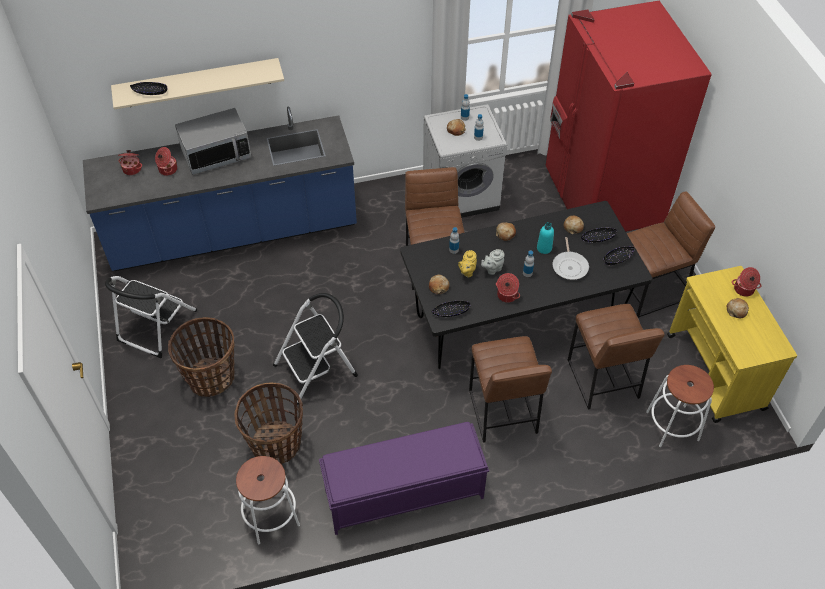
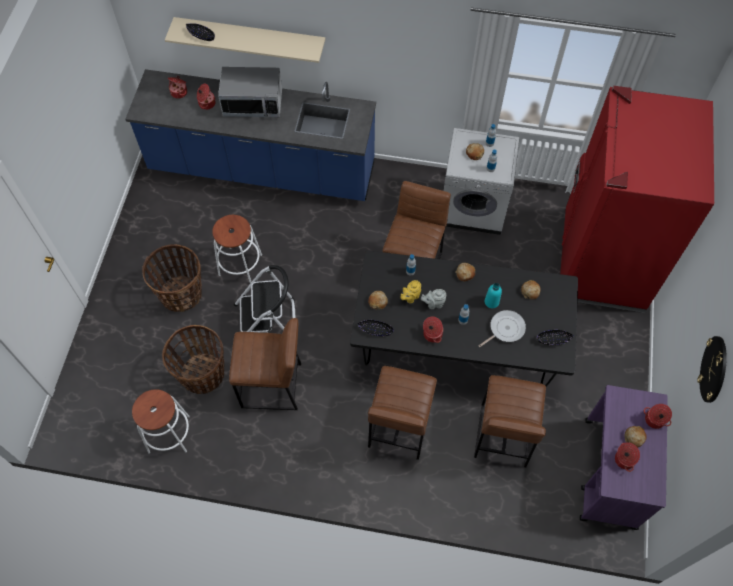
camera: 25 degrees right, 10 degrees up
(155, 327) = (160, 231): step ladder -> none
(402, 494) = (279, 462): purple bench -> none
(570, 266) = (505, 329): frying pan -> frying pan turned 150 degrees counterclockwise
(598, 238) = (546, 312): black bowl -> none
(649, 290) = (594, 368): brown chair -> brown chair (272, 385)
(672, 426) = (540, 506): white stool -> white stool (240, 265)
(715, 372) = (610, 474): yellow cart -> purple cart
(739, 332) = (624, 459): none -> cooking pot
(790, 202) = (714, 369): none -> wall clock

